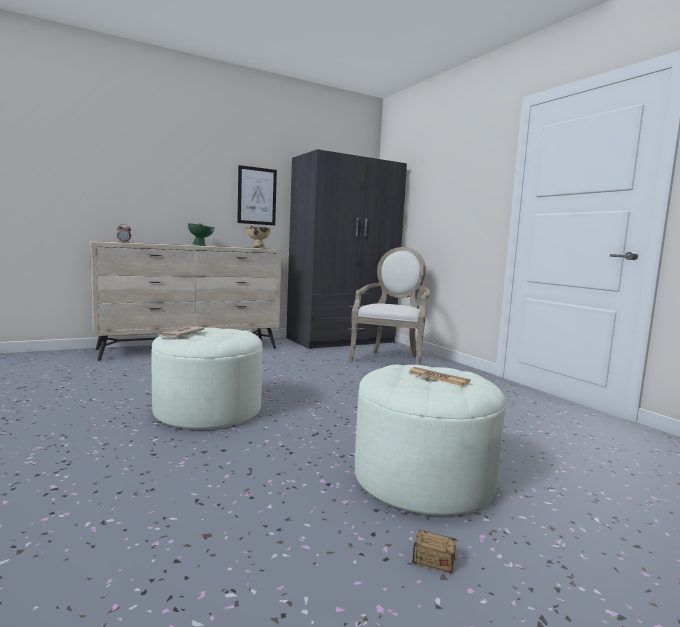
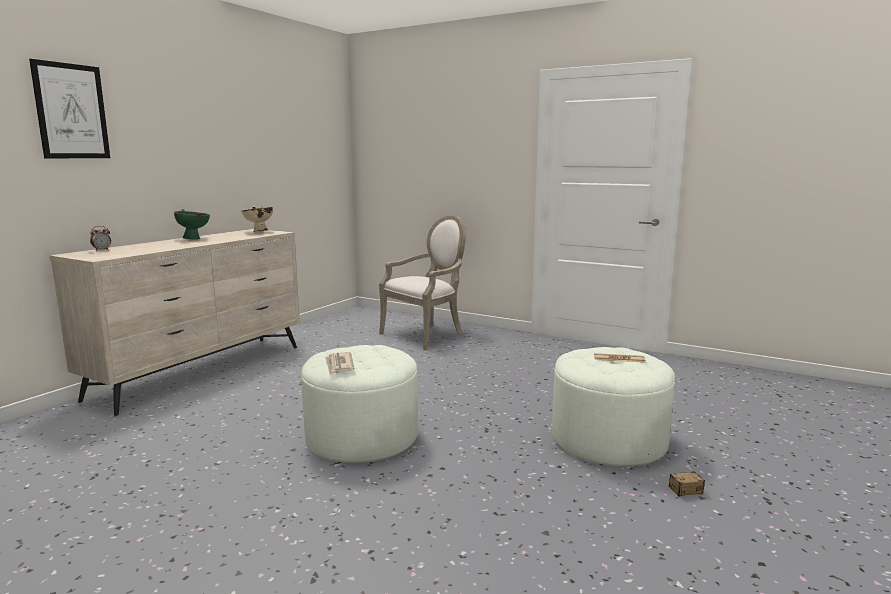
camera: 30 degrees left, 5 degrees up
(257, 196) = (237, 164): picture -> picture (71, 111)
(341, 340) = (347, 322): grey wardrobe -> none
(390, 359) = (427, 335): armchair -> armchair turned 60 degrees clockwise

